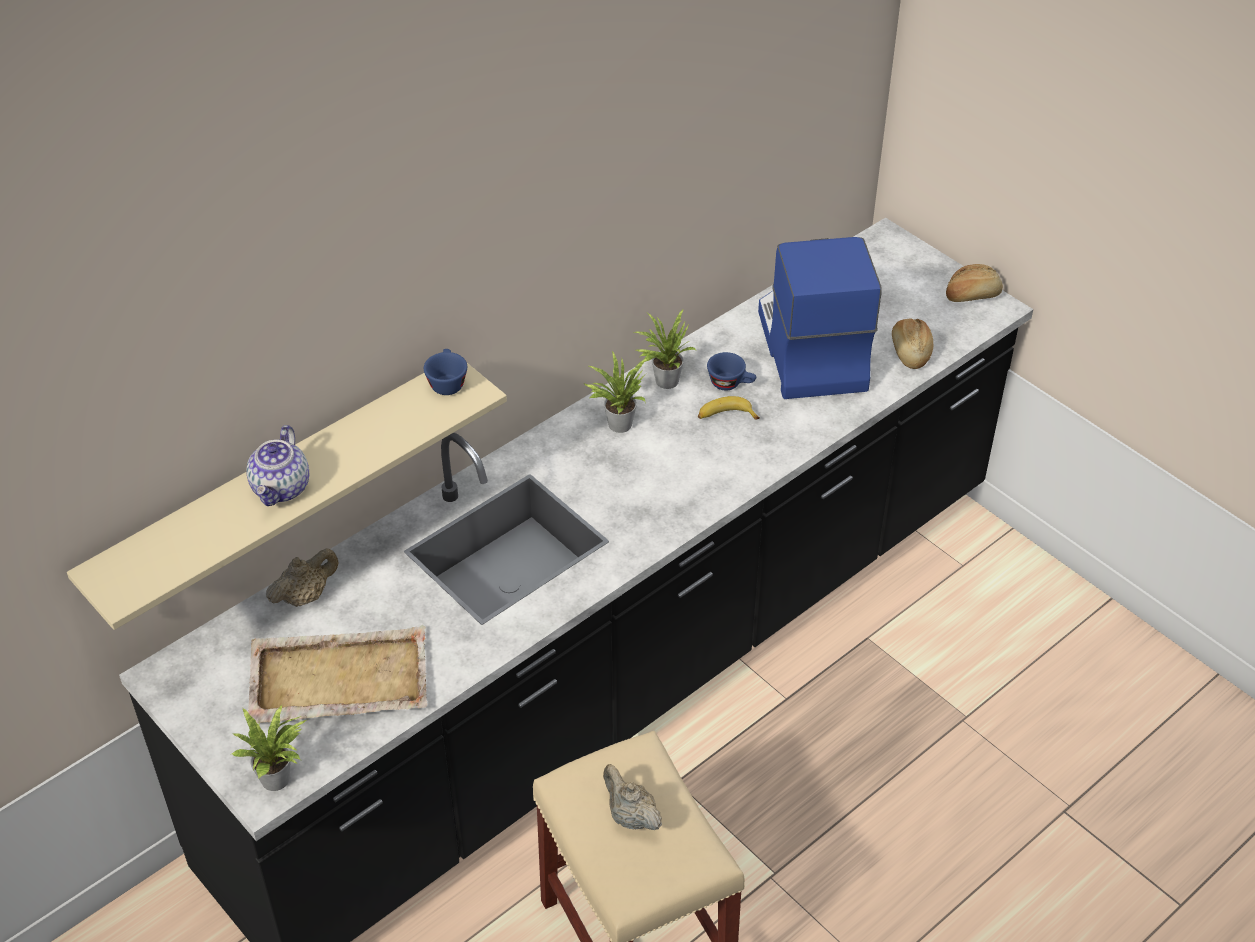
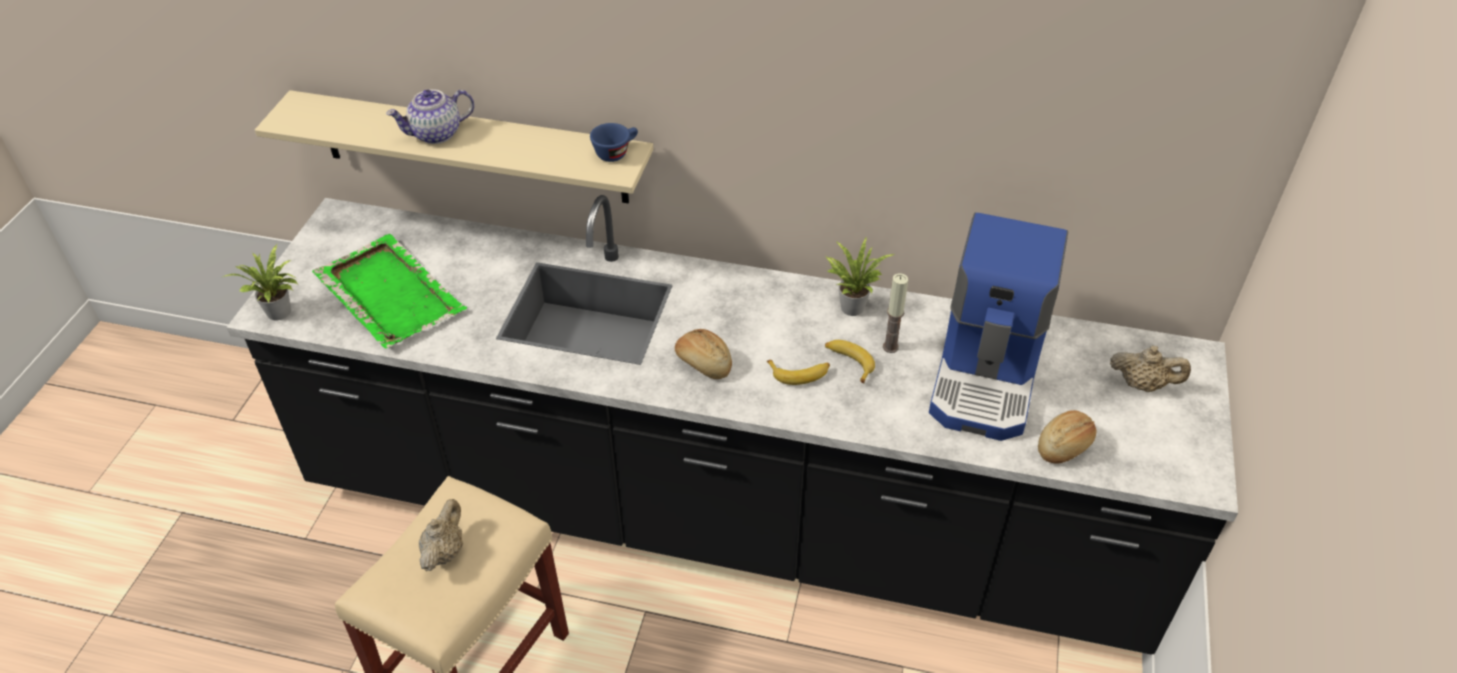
camera: 55 degrees right, 0 degrees up
(305, 596) = (455, 239): beige teapot -> beige teapot (1142, 384)
(337, 679) = (389, 293): beige tray -> green tray
(617, 422) = (775, 303): potted plant -> none
(711, 450) = (799, 373): none -> banana
(731, 384) = (890, 347): blue cup -> candle
(809, 349) = (988, 375): coffee machine -> coffee machine turned 150 degrees clockwise
(972, 295) = (1198, 455): bread -> bread (704, 363)

